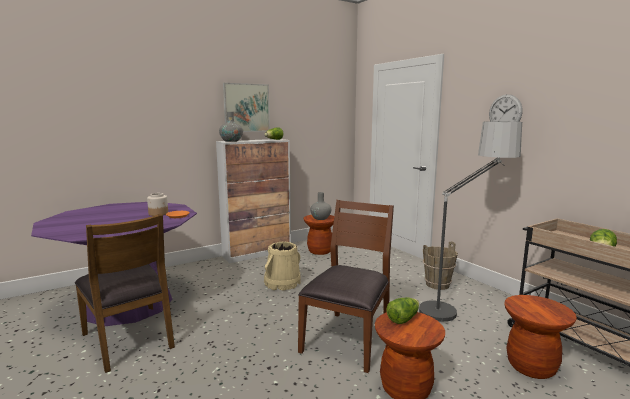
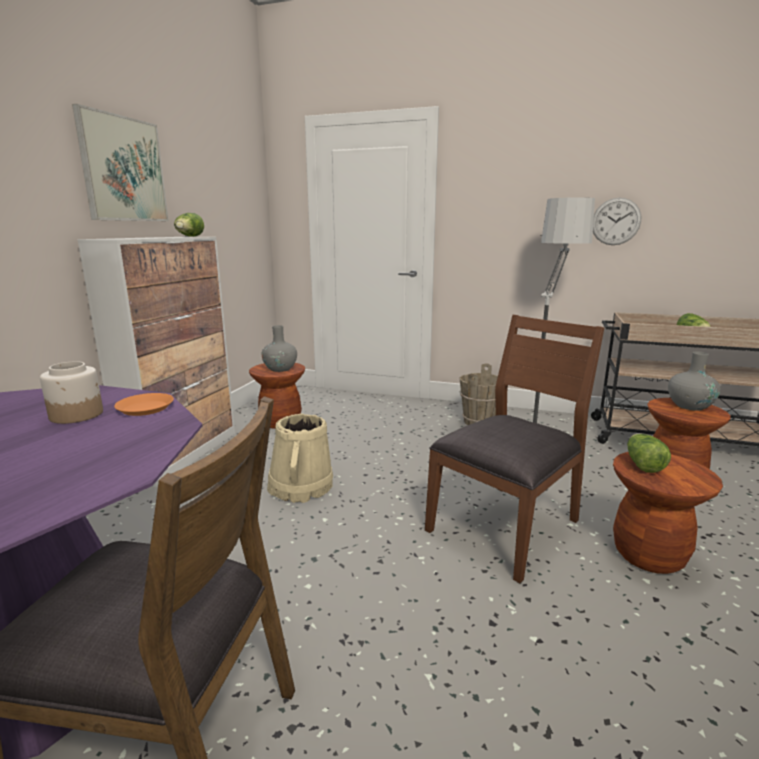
camera: 40 degrees left, 5 degrees up
(231, 141) = (120, 238): grey vase -> grey vase (689, 406)
(348, 338) = (506, 526): brown chair -> brown chair turned 60 degrees clockwise
(505, 112) = (537, 190): wall clock -> wall clock (616, 221)

